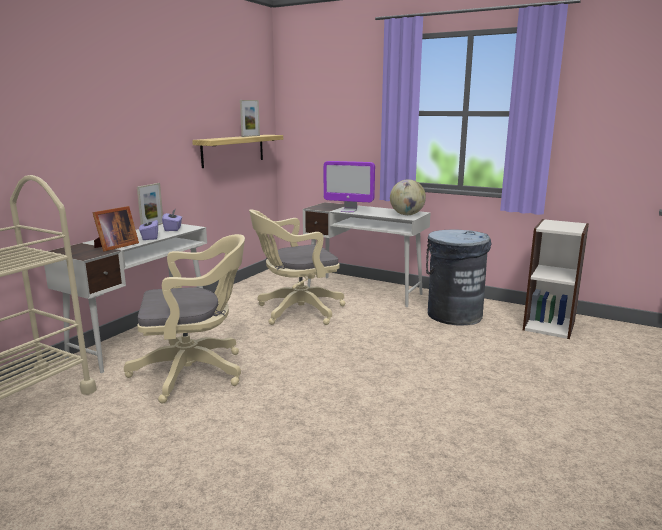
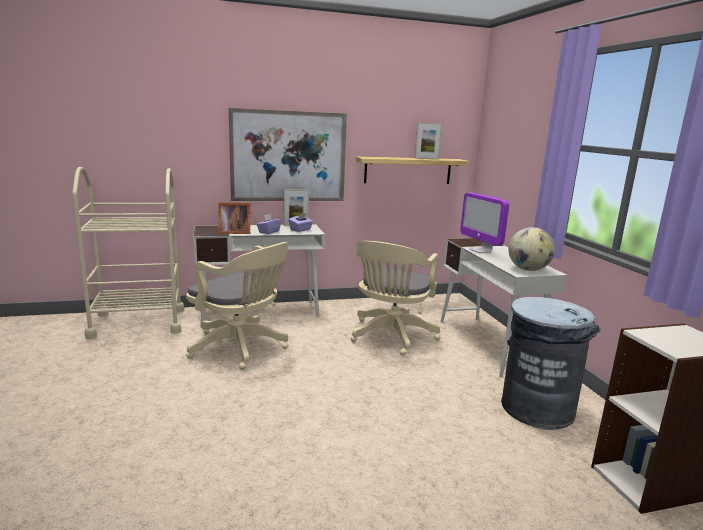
camera: 45 degrees right, 0 degrees up
(133, 146) = (288, 156): none -> picture
(296, 311) = (390, 337): beige office chair -> beige office chair turned 90 degrees counterclockwise

